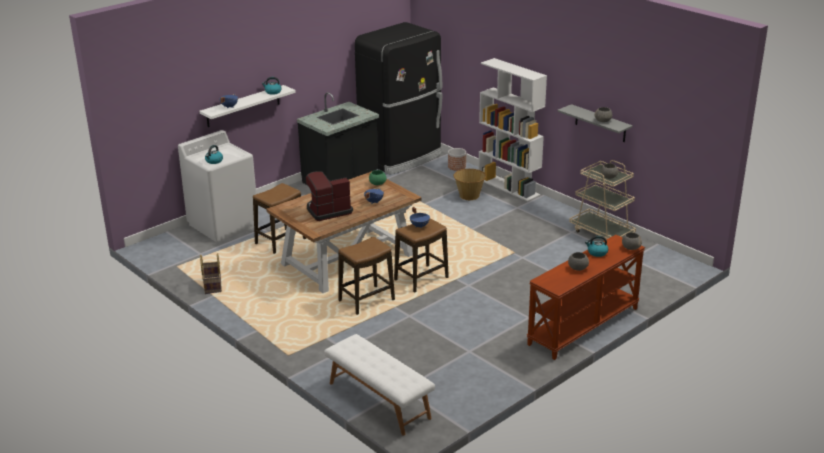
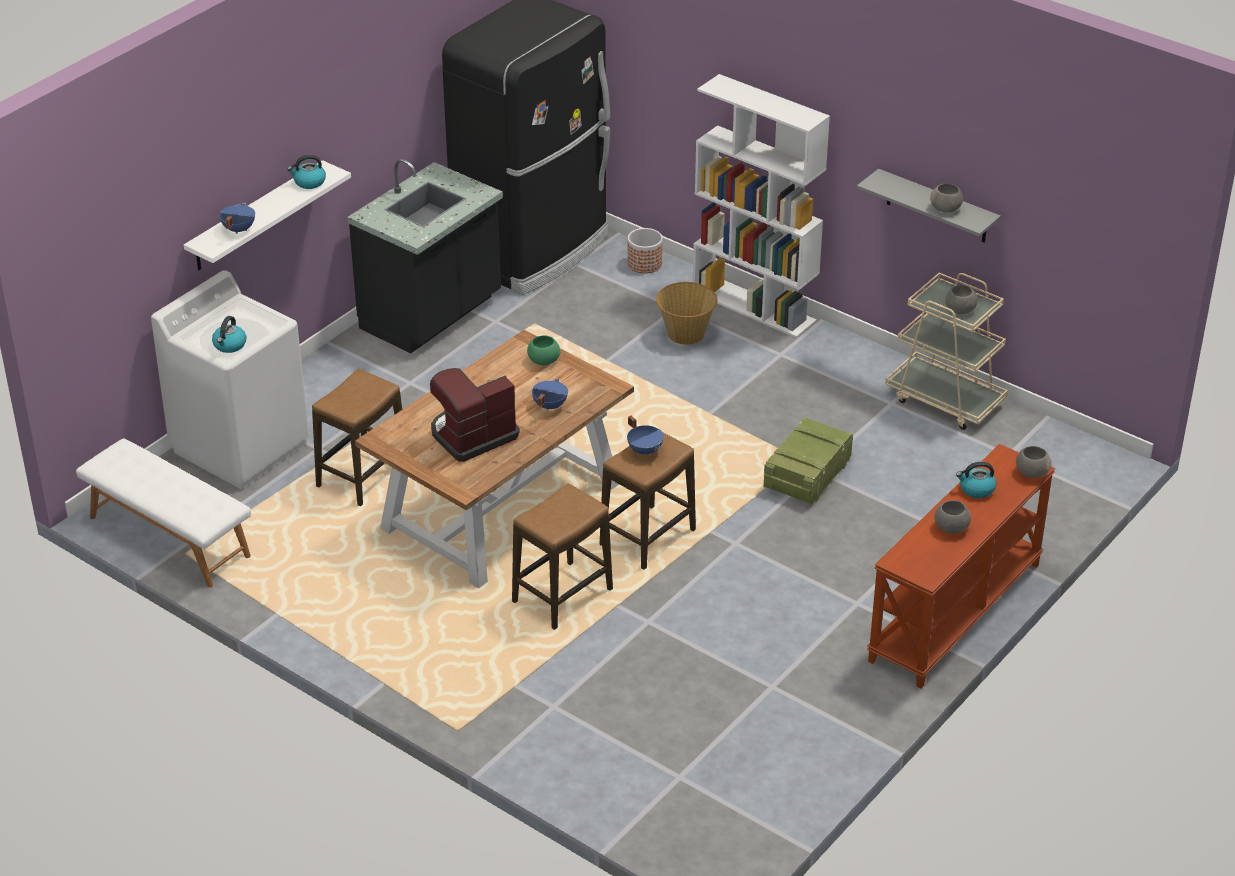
camera: 10 degrees left, 10 degrees up
(212, 285) = (267, 590): basket -> none
(378, 400) = (643, 806): white bench -> white bench (168, 537)
(516, 259) = (807, 476): none -> crate

